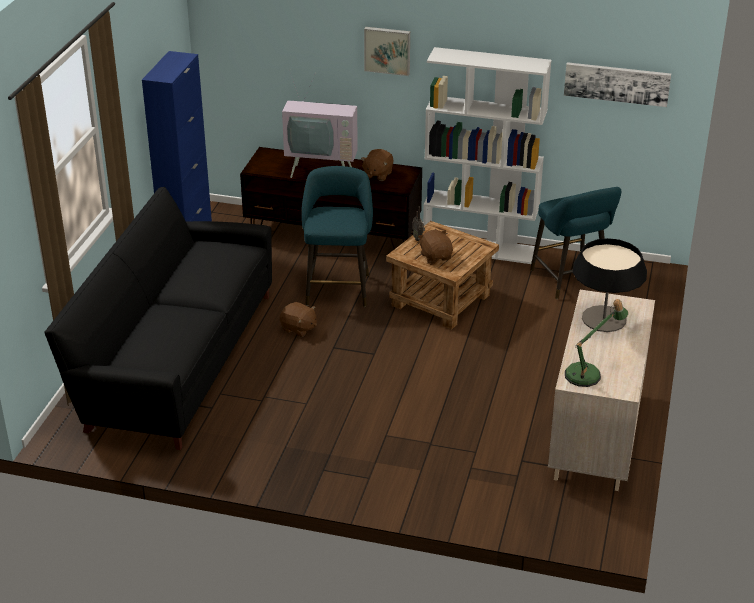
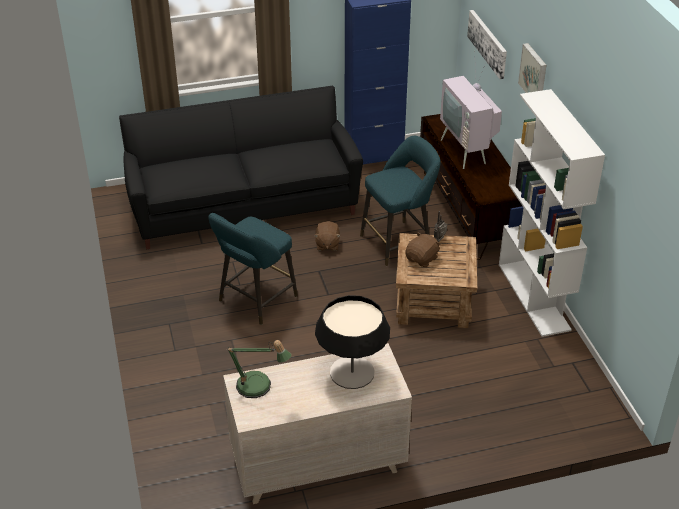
camera: 60 degrees right, 5 degrees up
(377, 174) = (492, 178): brown plush toy -> none
(571, 281) = (540, 371): turquoise stool -> turquoise stool (255, 301)
(617, 83) = (640, 214): picture -> picture (488, 43)

